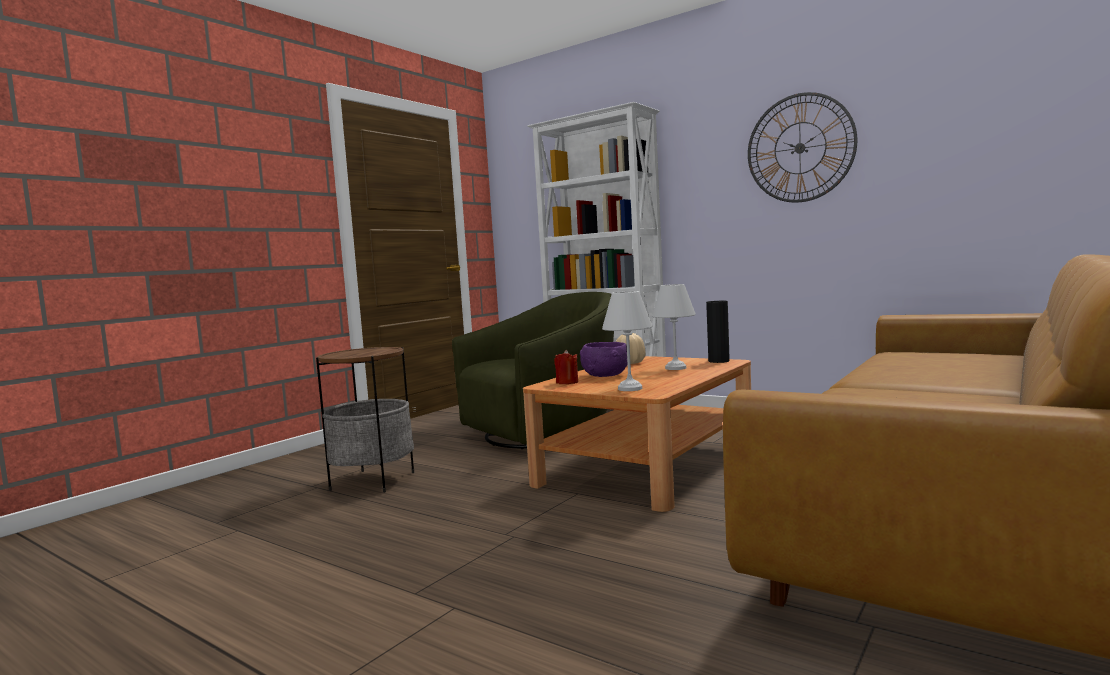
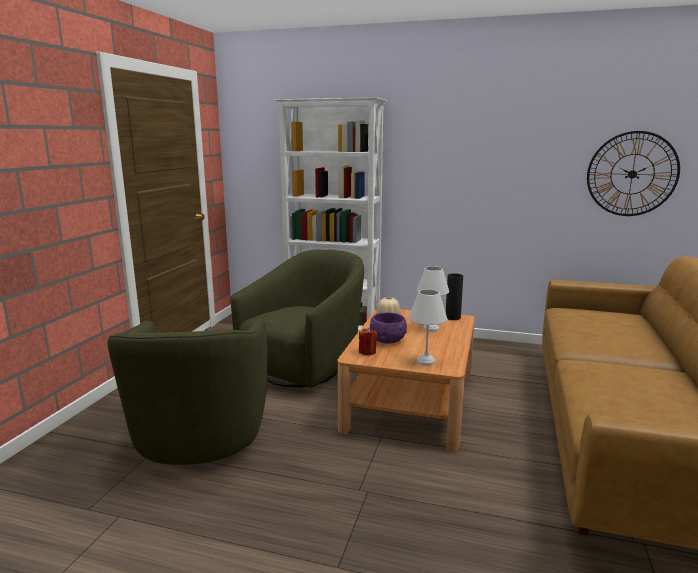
camera: 20 degrees left, 10 degrees up
(373, 481) = (200, 438): side table -> green armchair
(800, 148) = (496, 148): wall clock -> wall clock (632, 174)

